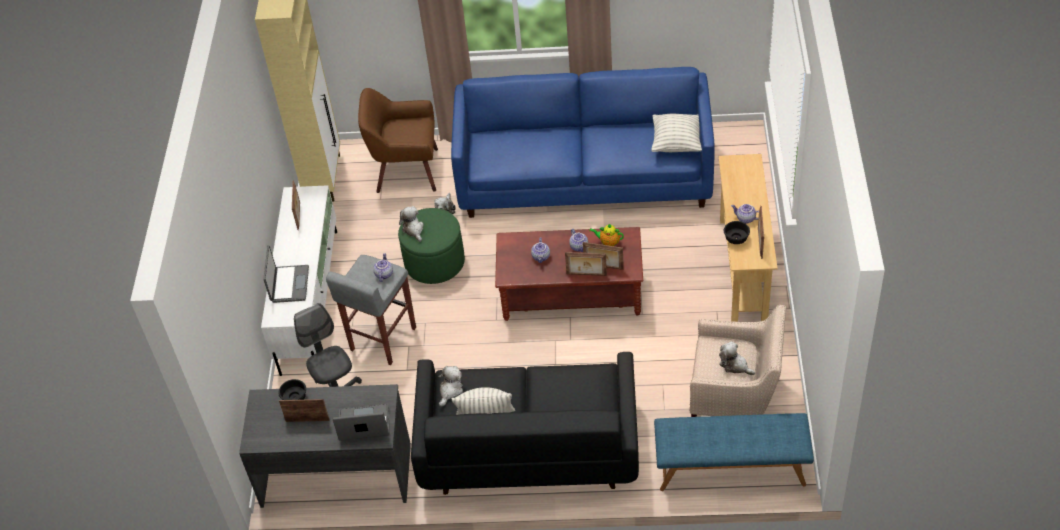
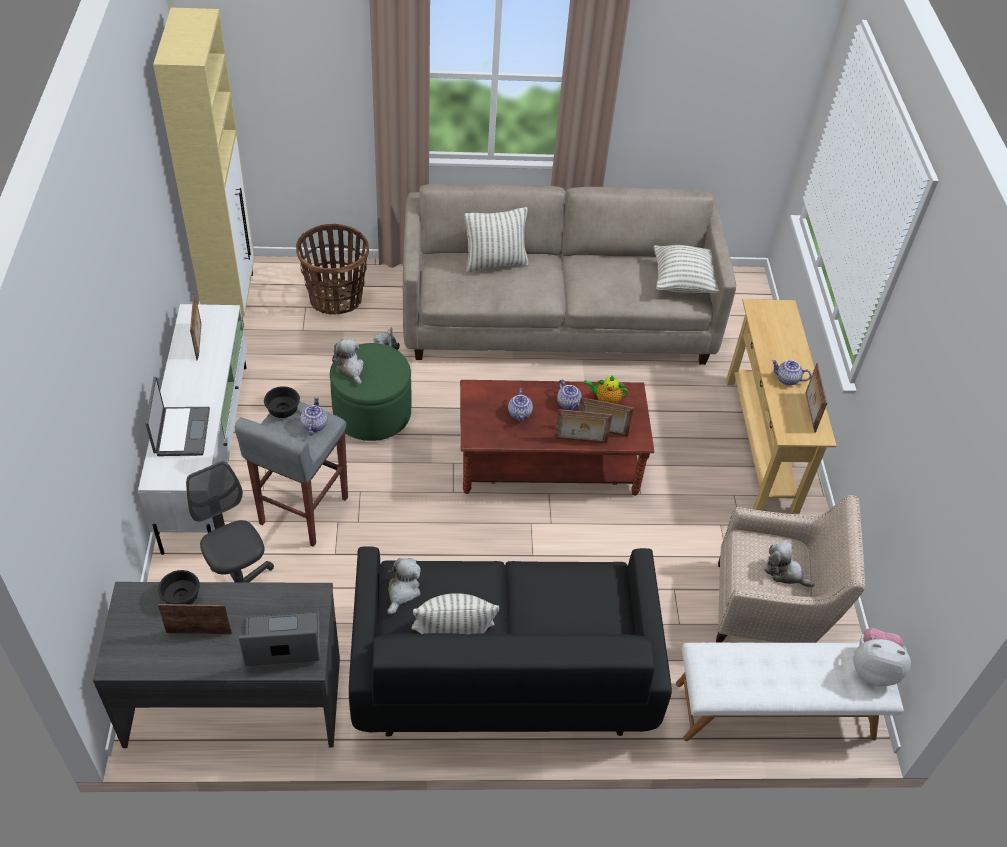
camera: 10 degrees left, 0 degrees up
(406, 171) = (336, 298): brown armchair -> basket
(526, 137) = (495, 263): none -> pillow
(585, 177) = (558, 319): blue sofa -> beige sofa
(730, 468) = (774, 711): blue bench -> white bench
(735, 238) = (777, 403): black bowl -> black bowl (282, 409)
(793, 431) = (873, 669): none -> plush toy

